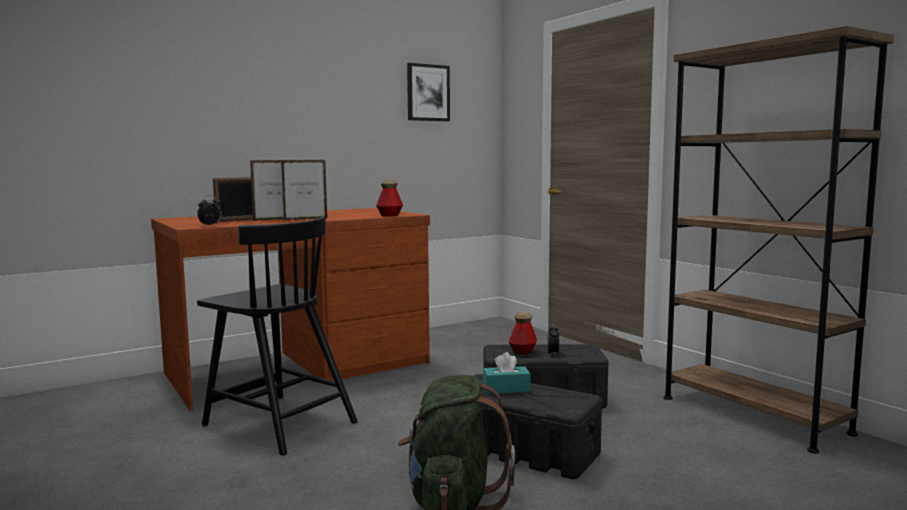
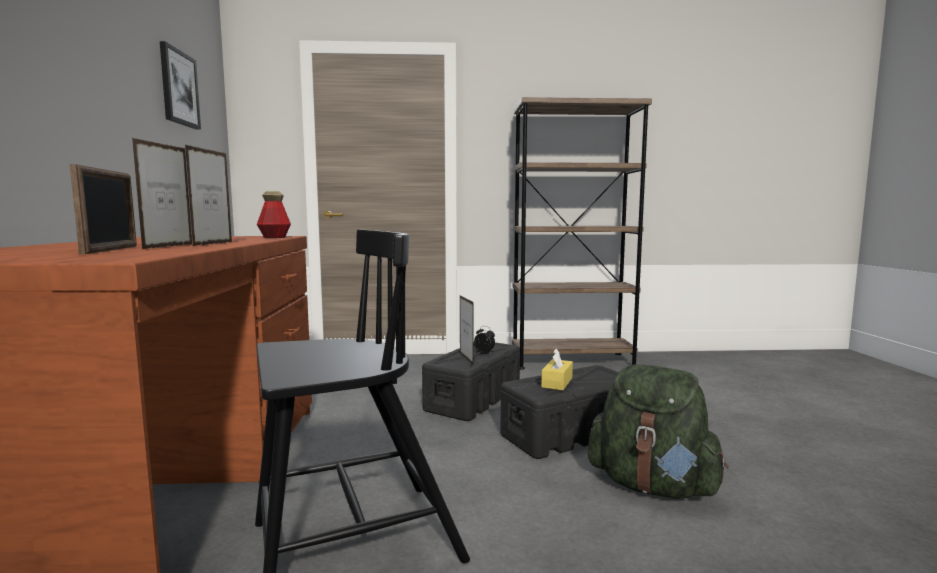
camera: 60 degrees left, 0 degrees up
(211, 226) = (148, 256): alarm clock -> none
(506, 389) = (557, 382): turquoise tissue box -> yellow tissue box
(522, 352) = (466, 358): bottle -> picture frame

